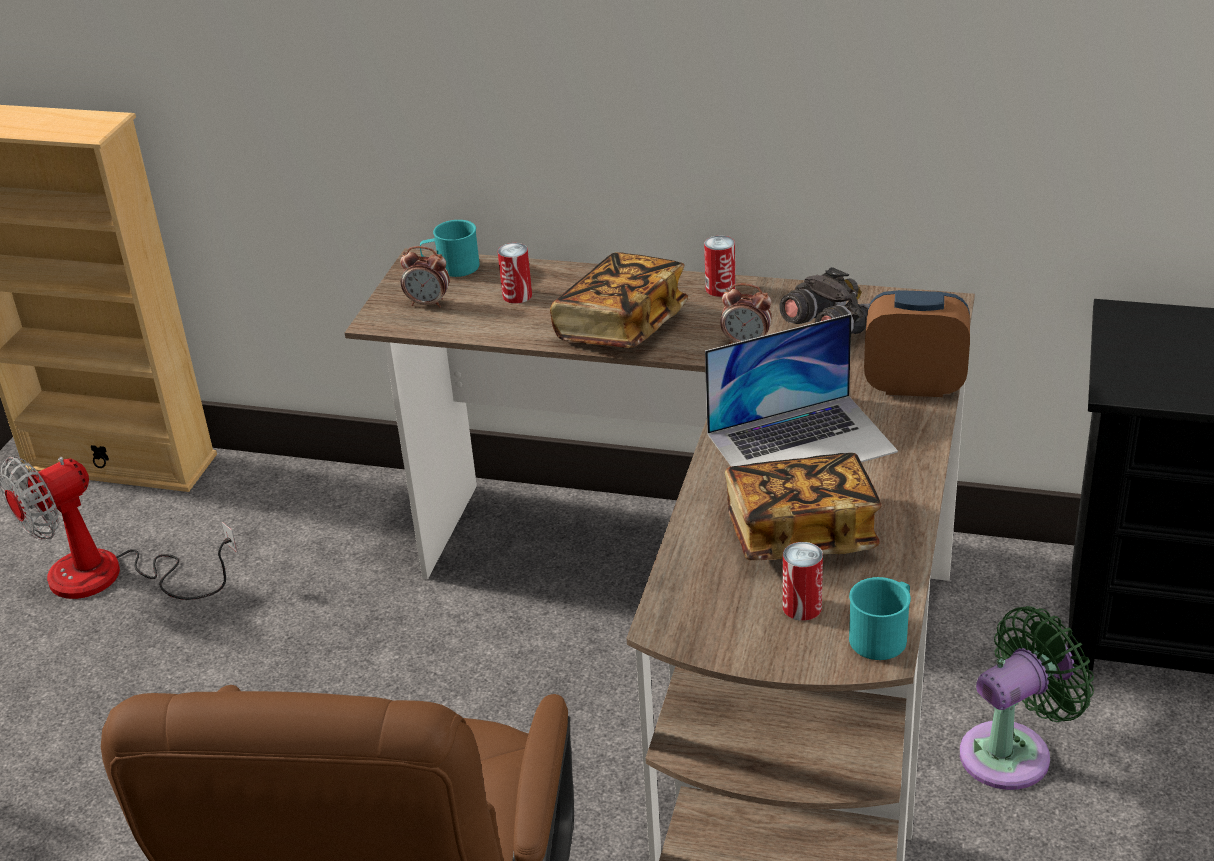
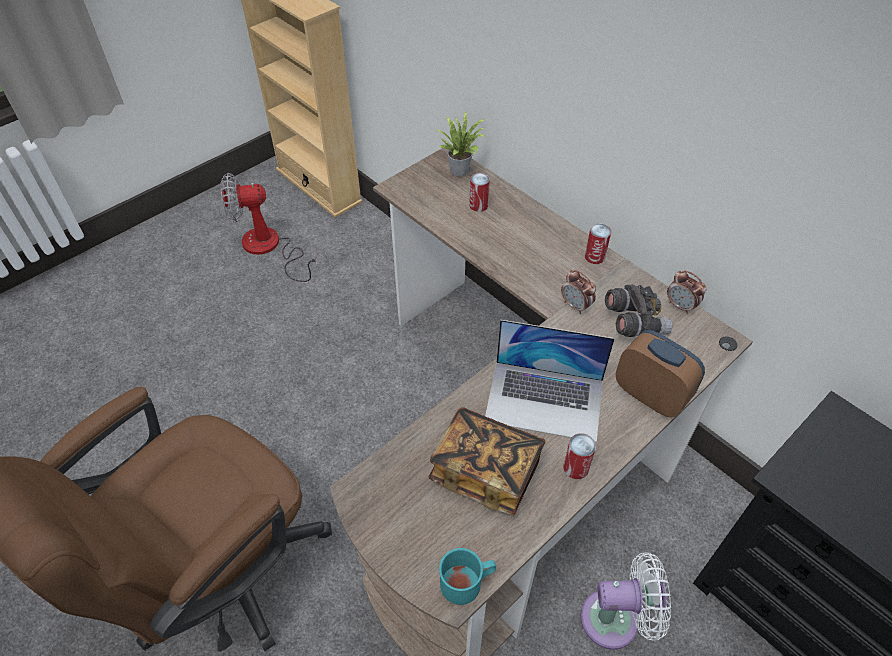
camera: 30 degrees right, 15 degrees up
(428, 303) = (429, 188): alarm clock -> alarm clock (680, 306)
(451, 267) = (460, 169): turquoise mug -> potted plant
(621, 326) = (515, 256): book -> none
(802, 607) = (439, 528): can -> can (576, 467)
(1013, 751) = (616, 619): green fan -> white fan

